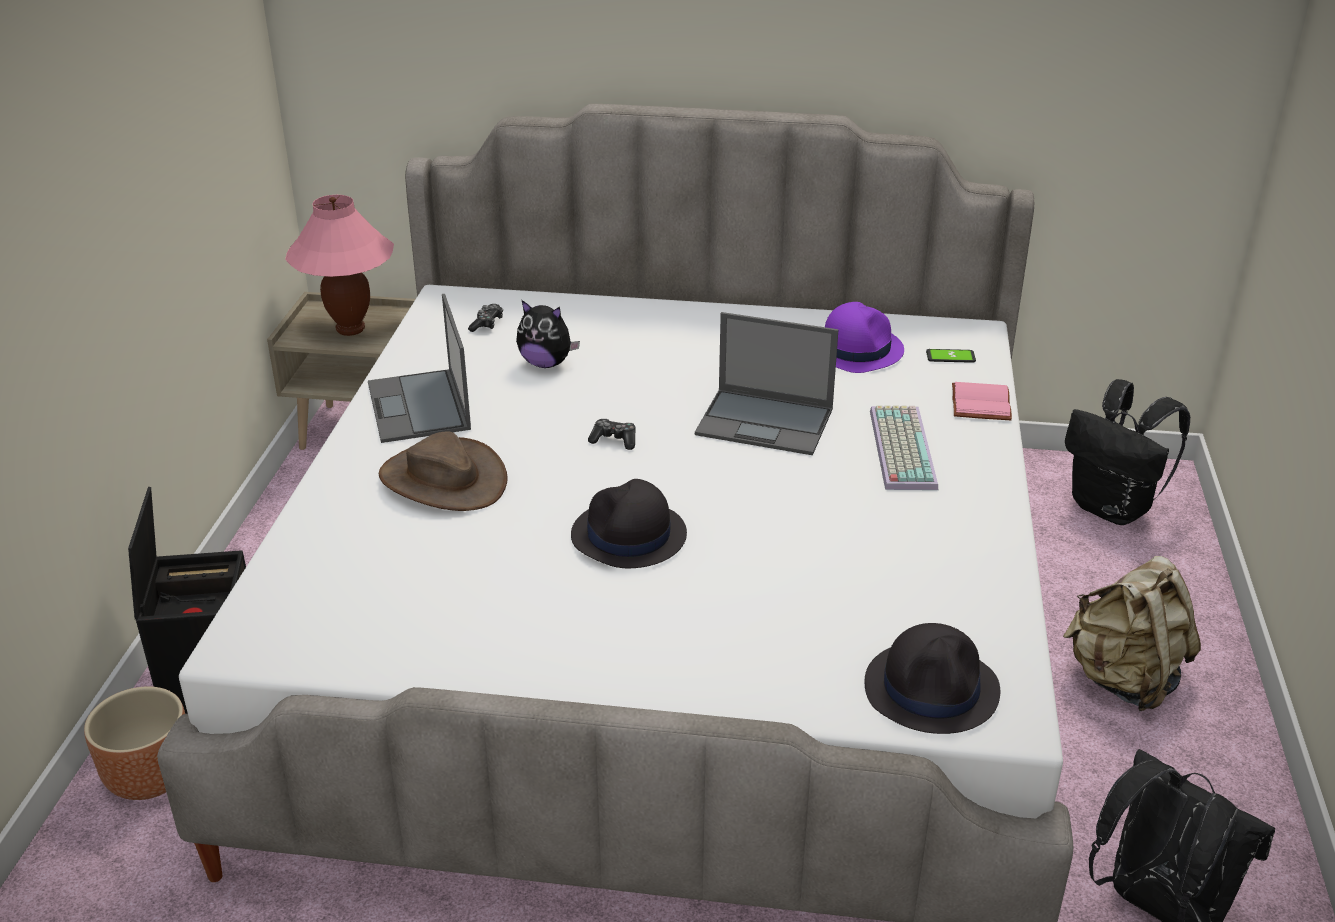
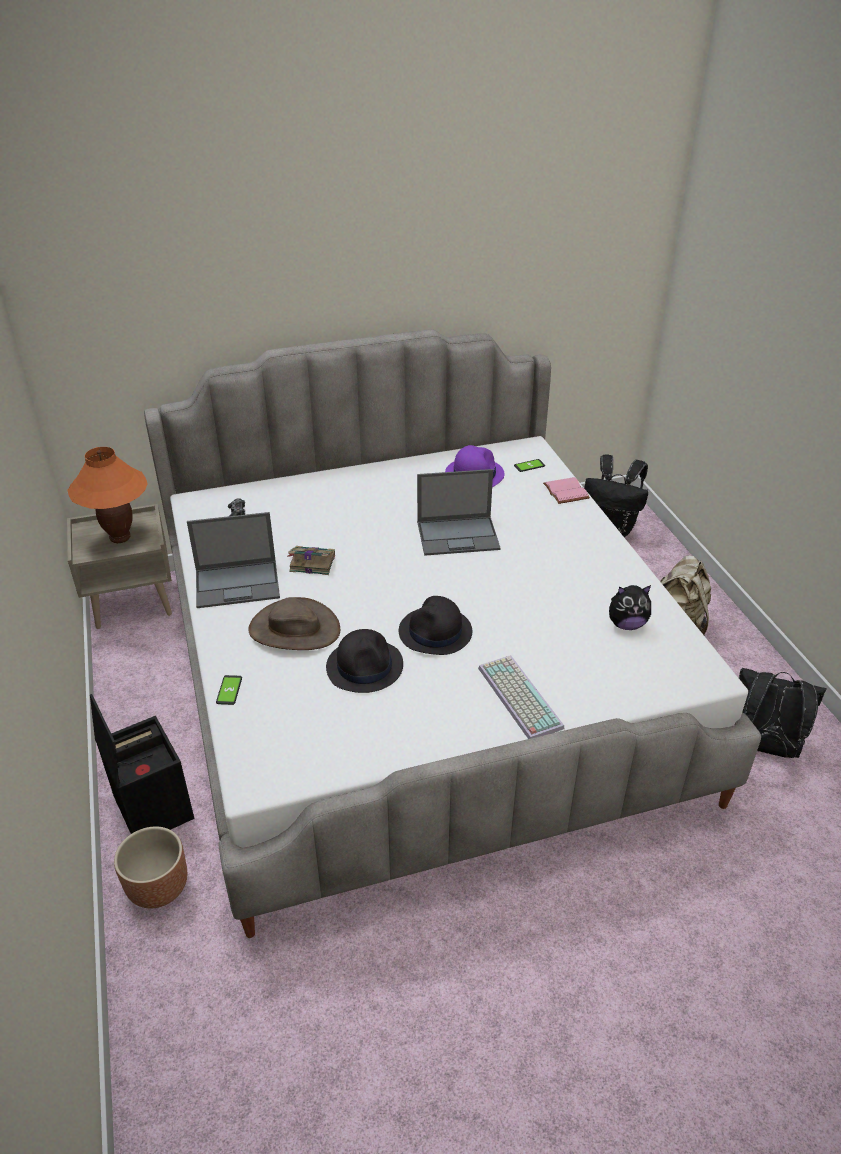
camera: 25 degrees left, 5 degrees up
(303, 528) = (229, 690): none -> phone
(350, 329) = (120, 538): pink table lamp -> orange table lamp
(419, 407) = (238, 584): laptop -> laptop turned 60 degrees counterclockwise
(532, 406) = (311, 563): none -> book
(546, 363) = (297, 531): plush toy -> plush toy (626, 624)
(614, 440) = (379, 572): game controller -> none
(899, 448) = (543, 531): keyboard -> keyboard (517, 697)
(932, 688) = (662, 672): black hat -> black hat (365, 666)

